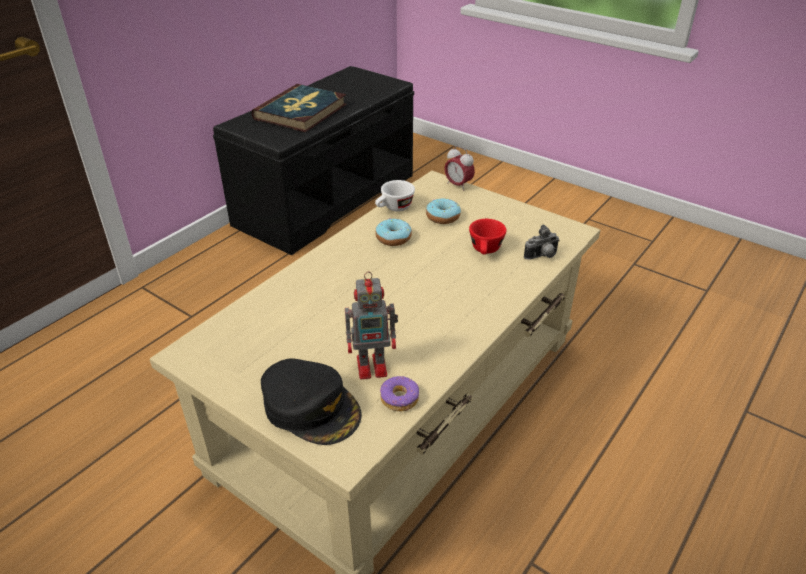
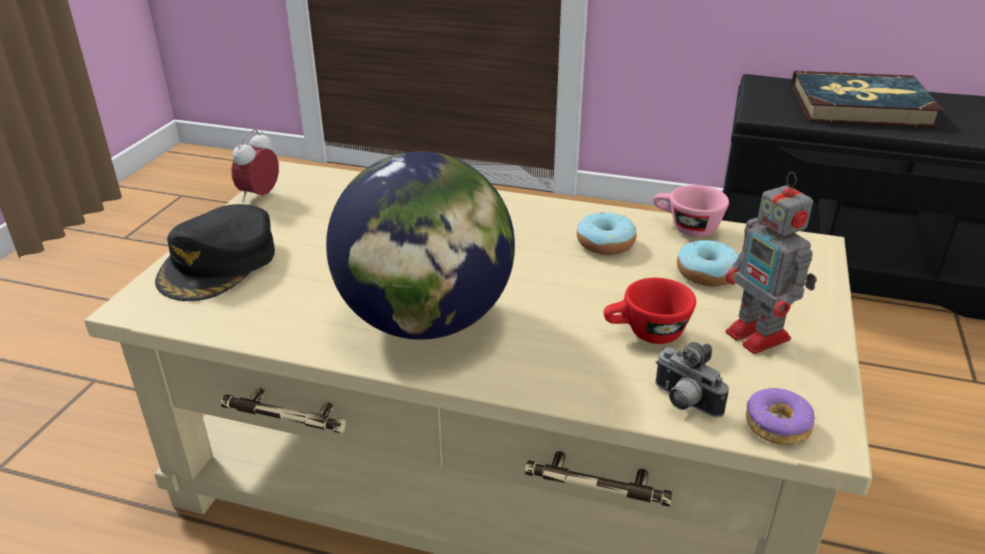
camera: 70 degrees right, 5 degrees down
(373, 366) = (305, 289): toy robot -> toy robot (760, 337)
(394, 208) = (686, 228): white cup -> pink cup
(400, 398) = (246, 321): donut -> donut (778, 426)
(439, 321) = (425, 322): none -> globe
(458, 185) = (825, 270): alarm clock -> alarm clock (260, 196)

